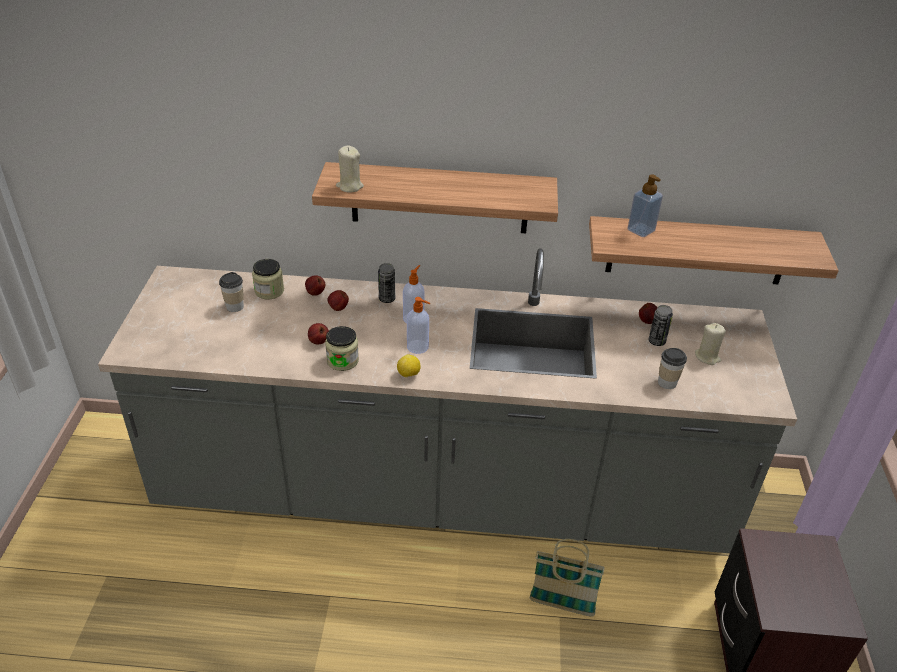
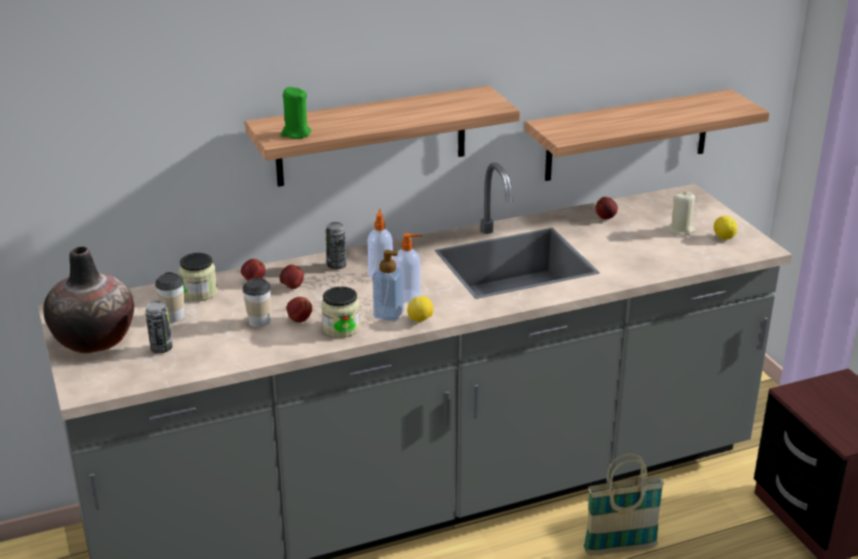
camera: 25 degrees left, 10 degrees down
(167, 309) = (94, 339): none -> vase
(349, 186) = (296, 133): beige candle -> green candle
(641, 230) = (581, 121): soap dispenser -> soap dispenser (388, 314)
(656, 341) = (627, 230): can -> can (161, 349)
(667, 383) = (664, 258): cup -> cup (259, 321)
(742, 378) = (723, 237): none -> lemon

